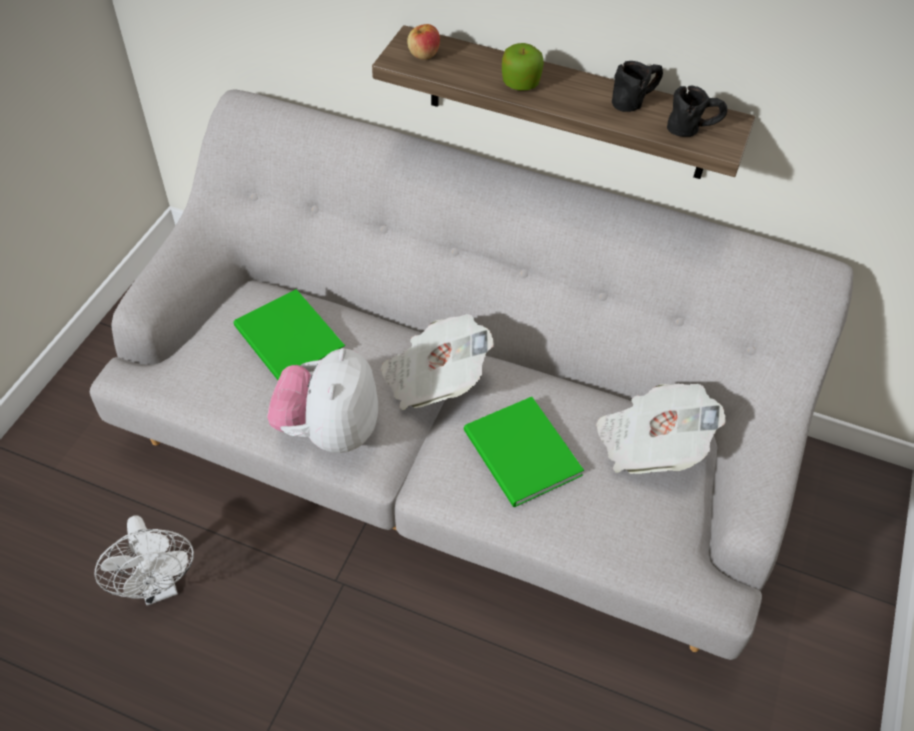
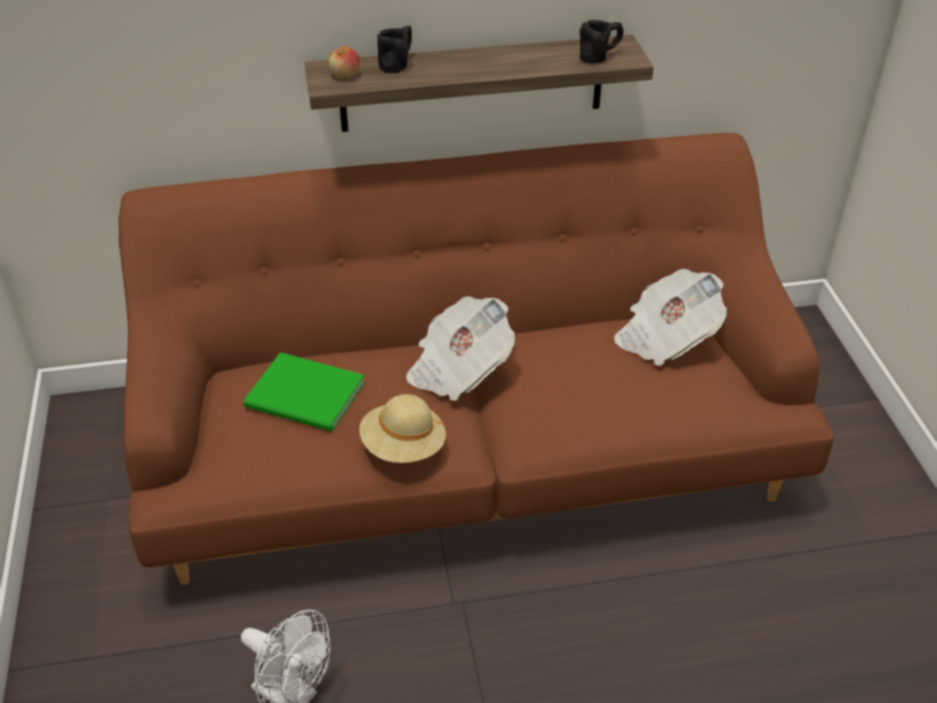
camera: 30 degrees left, 10 degrees down
(329, 430) = (403, 447): plush toy -> beige hat
(453, 447) = (468, 451): grey sofa -> brown sofa
(520, 83) = (444, 69): apple -> none
(521, 456) = (579, 390): green book -> none
(635, 100) = (541, 52): black mug -> black mug (398, 63)

